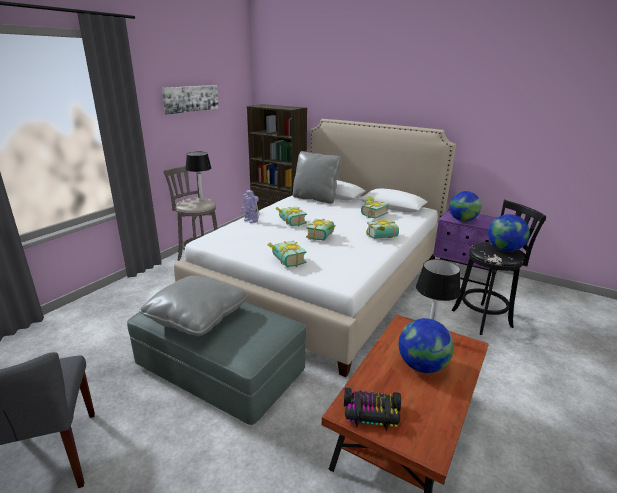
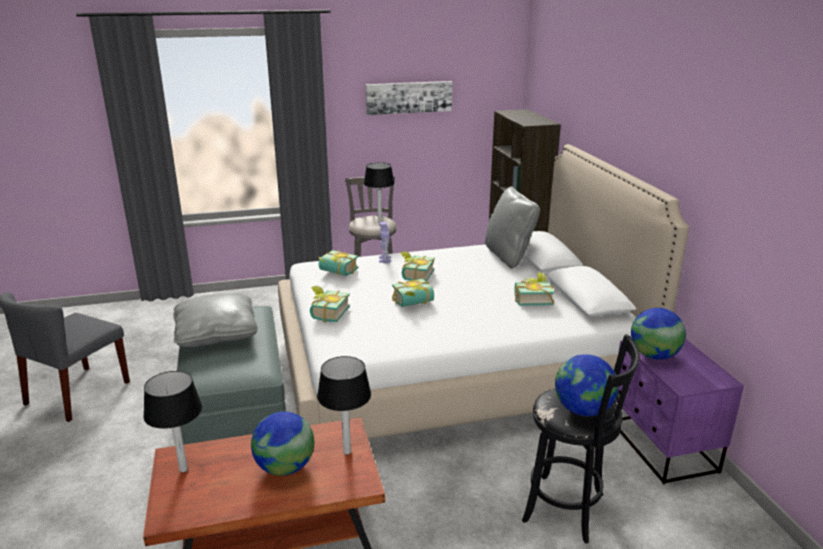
camera: 45 degrees right, 0 degrees up
(371, 414) = (182, 469): toy car -> table lamp
(383, 237) = (477, 330): book -> book (336, 272)

